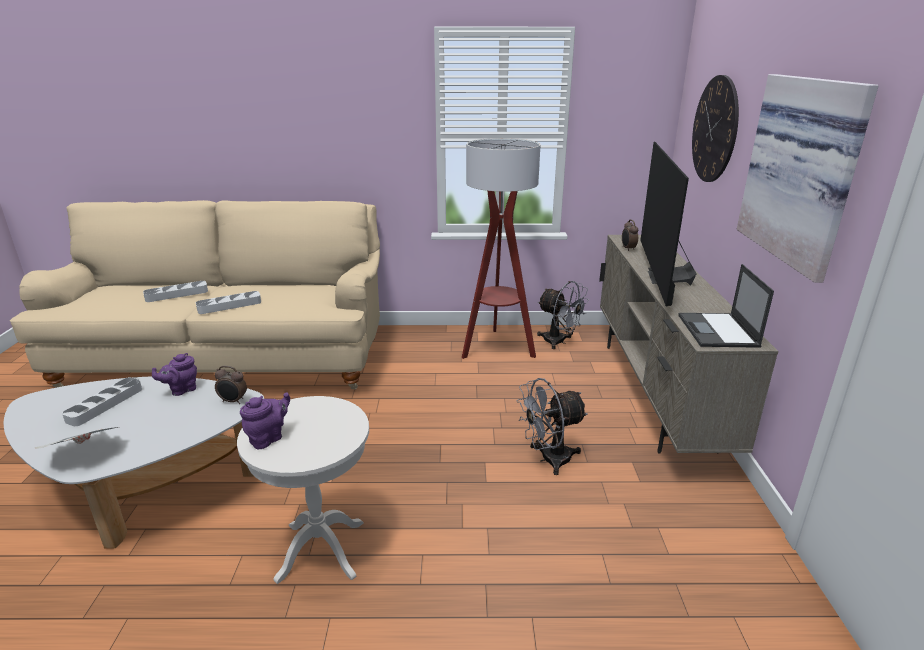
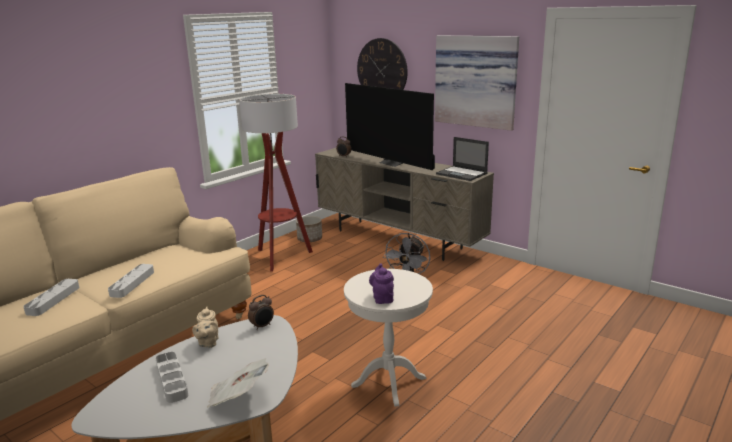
camera: 50 degrees left, 5 degrees down
(181, 390) = (208, 343): purple teapot -> beige teapot
(559, 342) = (309, 239): grey fan -> planter

